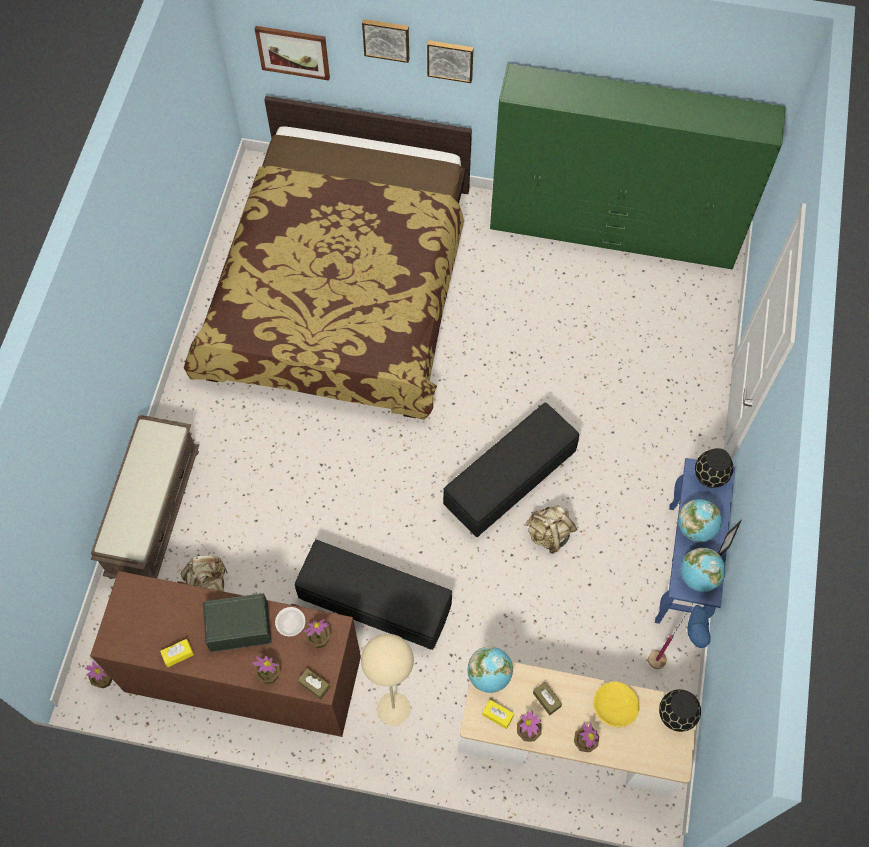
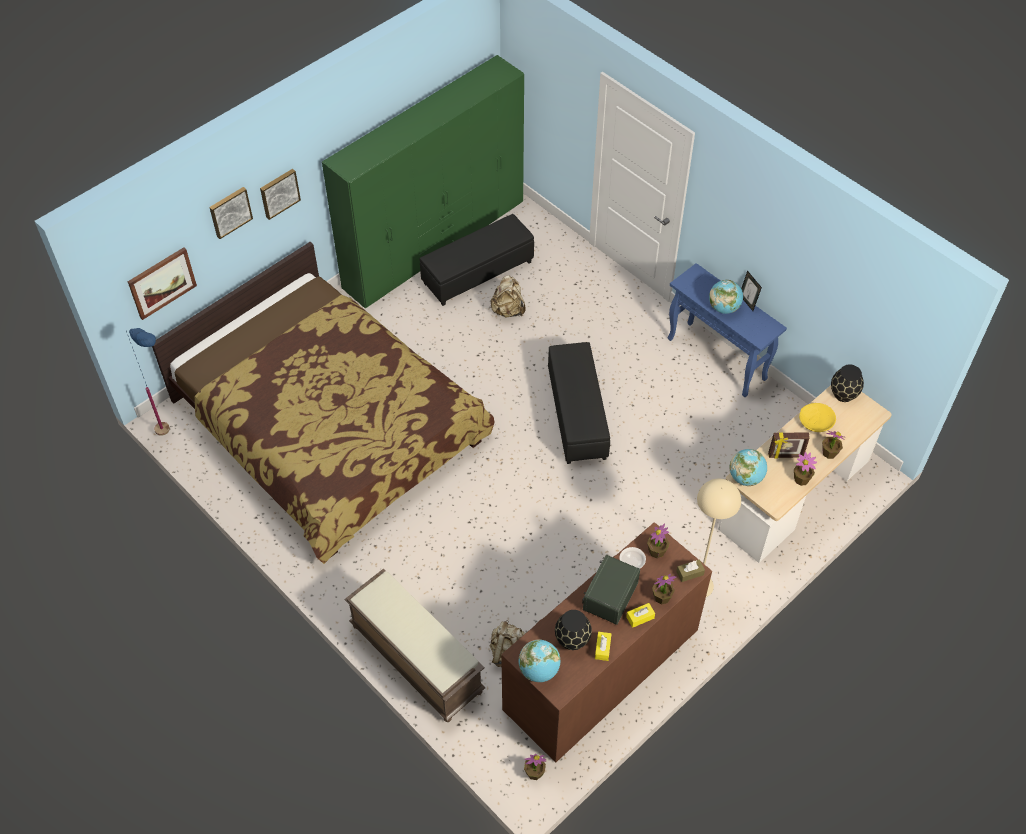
camera: 55 degrees left, 10 degrees down
(374, 604) = (609, 551): black ottoman -> black ottoman (478, 273)
(497, 715) = (777, 489): yellow tissue box -> yellow tissue box (640, 617)
(546, 699) = (785, 456): brown tissue box -> picture frame
(549, 534) = (636, 417): beige backpack -> beige backpack (508, 310)
(659, 677) = (784, 418): blue floor lamp -> blue floor lamp (173, 437)
(698, 577) = (758, 326): globe -> globe (539, 670)
(710, 476) = (693, 279): black vase -> black vase (572, 639)

